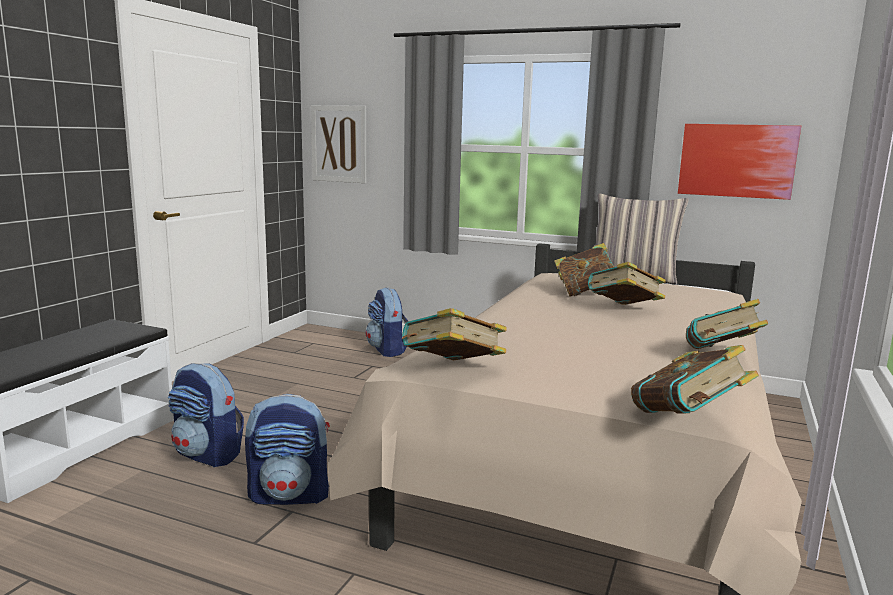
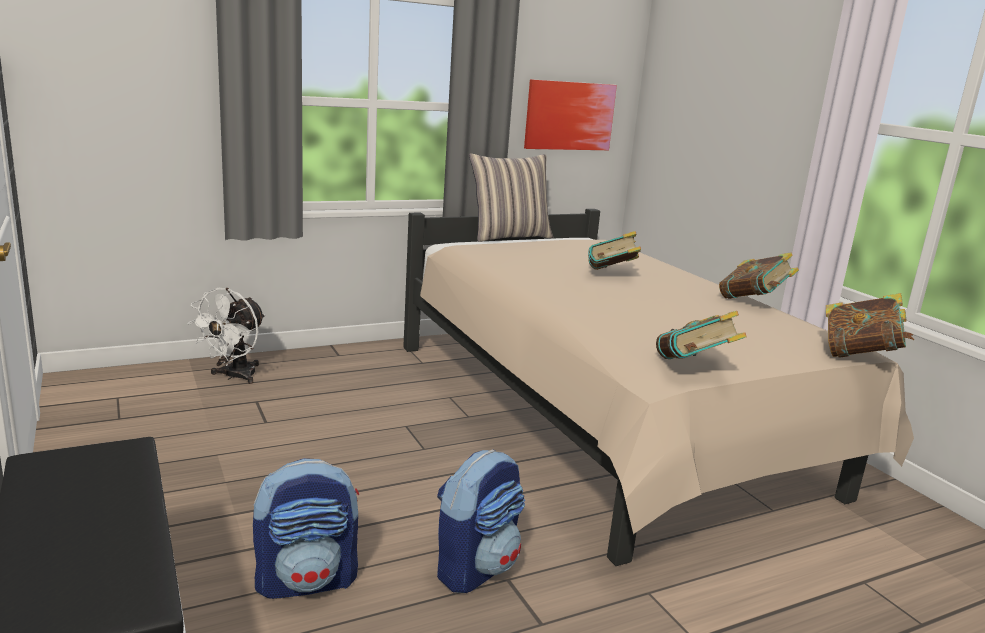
camera: 50 degrees left, 5 degrees up
(339, 144) = (87, 92): picture -> none
(388, 350) = (234, 377): backpack -> white fan
(585, 293) = (544, 263): book -> none

